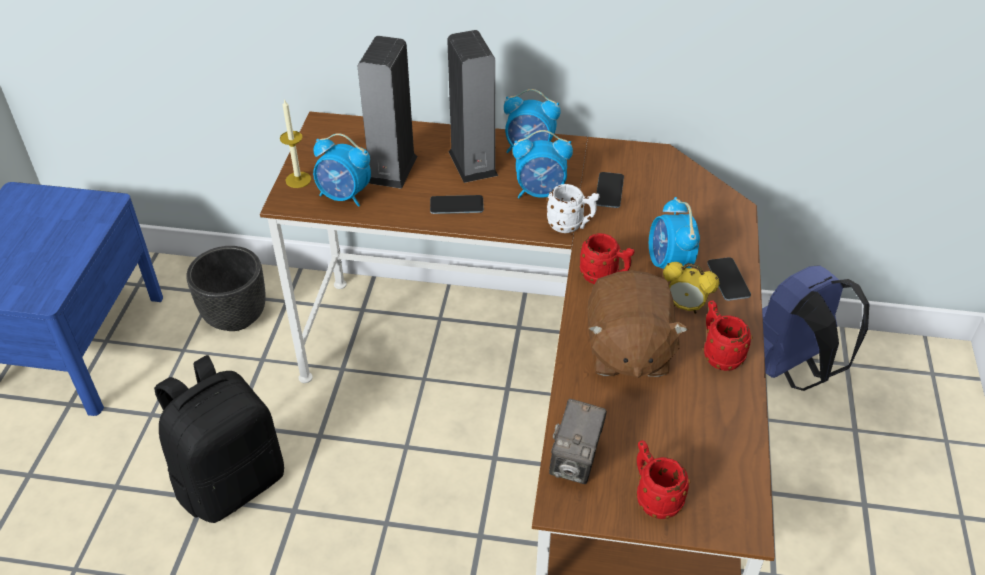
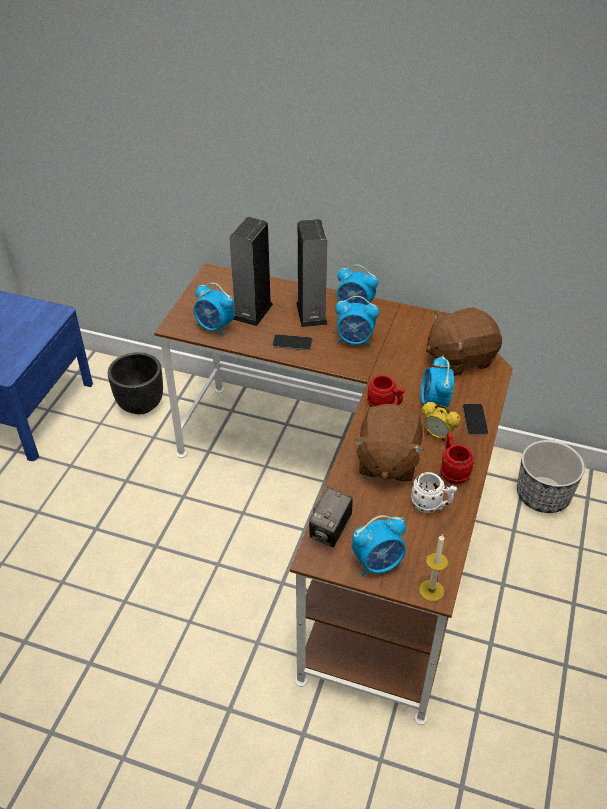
camera: 10 degrees right, 0 degrees up
(231, 481) = (116, 519): black backpack -> none
(298, 180) = (185, 312): candle -> candle (431, 590)
(571, 225) = (370, 367): white mug -> white mug (431, 505)
(609, 190) = (405, 344): phone -> none
(653, 497) = (378, 563): red mug -> alarm clock
(685, 199) = (460, 358): none -> brown plush toy
(790, 369) = (542, 495): blue backpack -> planter

